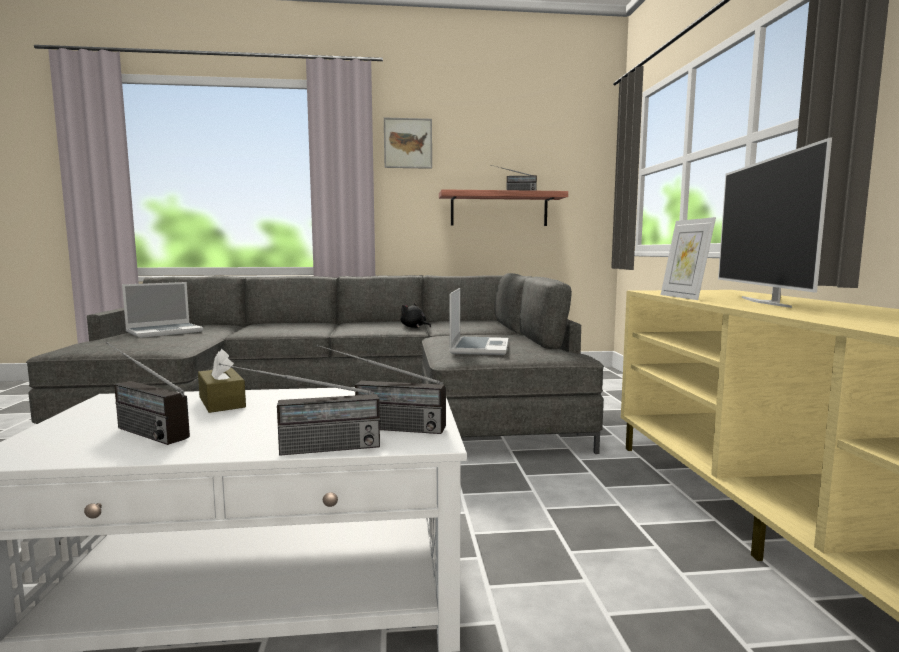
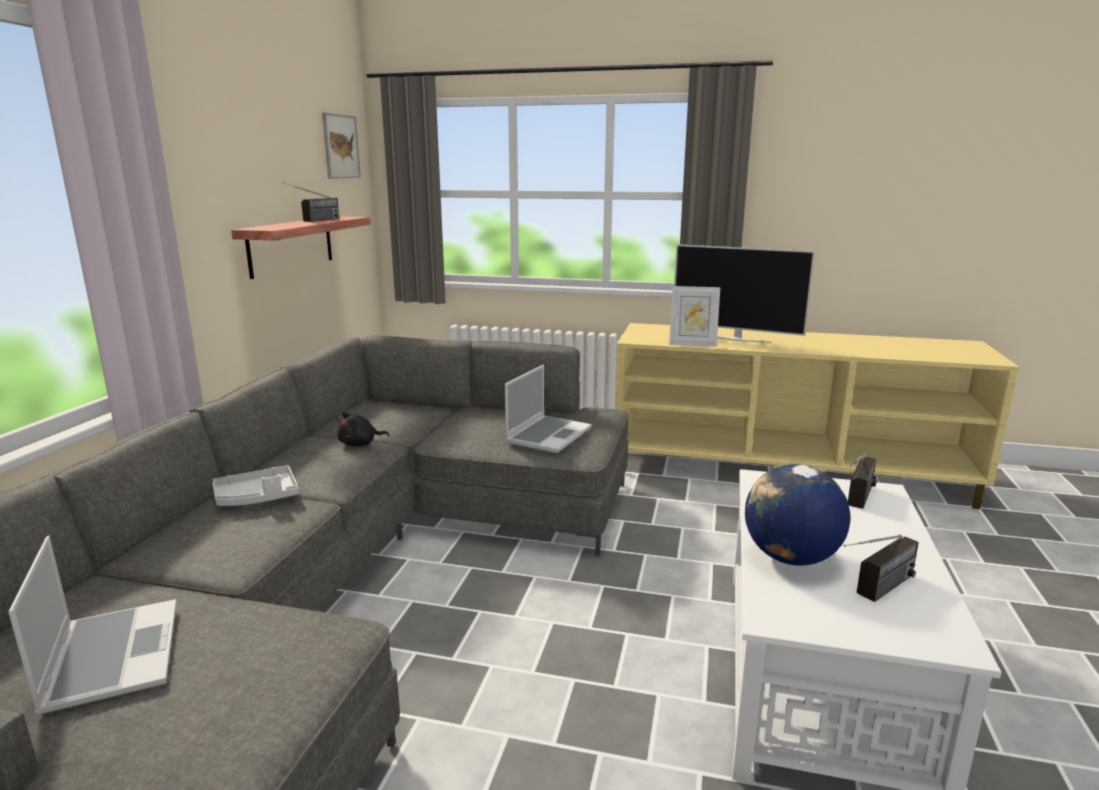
camera: 70 degrees left, 10 degrees up
(222, 402) = (790, 558): brown tissue box -> globe
(303, 450) = (912, 528): radio -> none
(321, 325) = (257, 497): none -> grey tray
(408, 143) = (183, 148): picture -> picture (341, 146)
(478, 347) = (548, 435): laptop -> laptop turned 90 degrees clockwise

